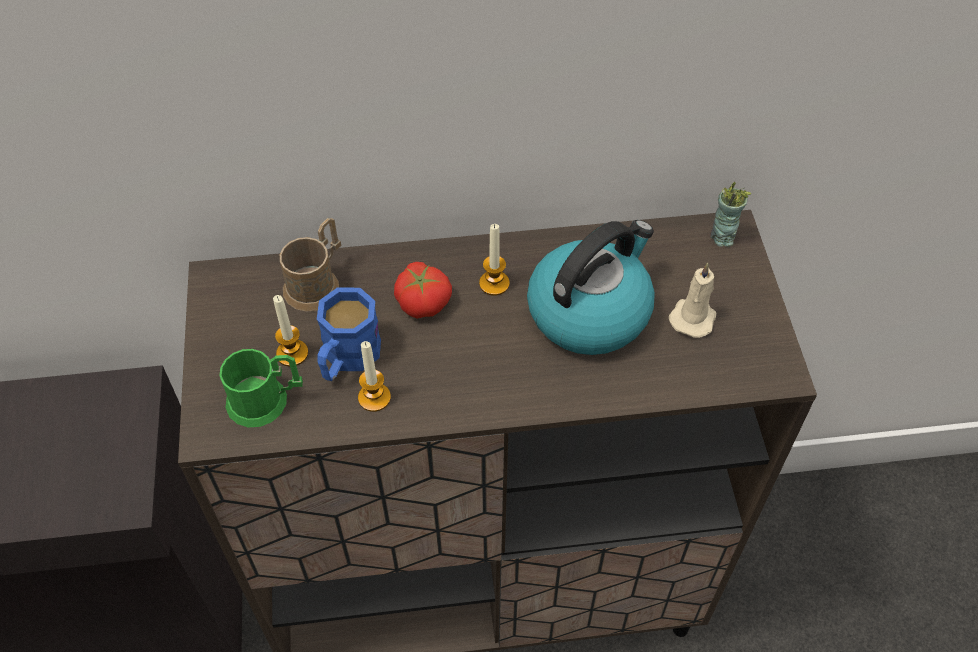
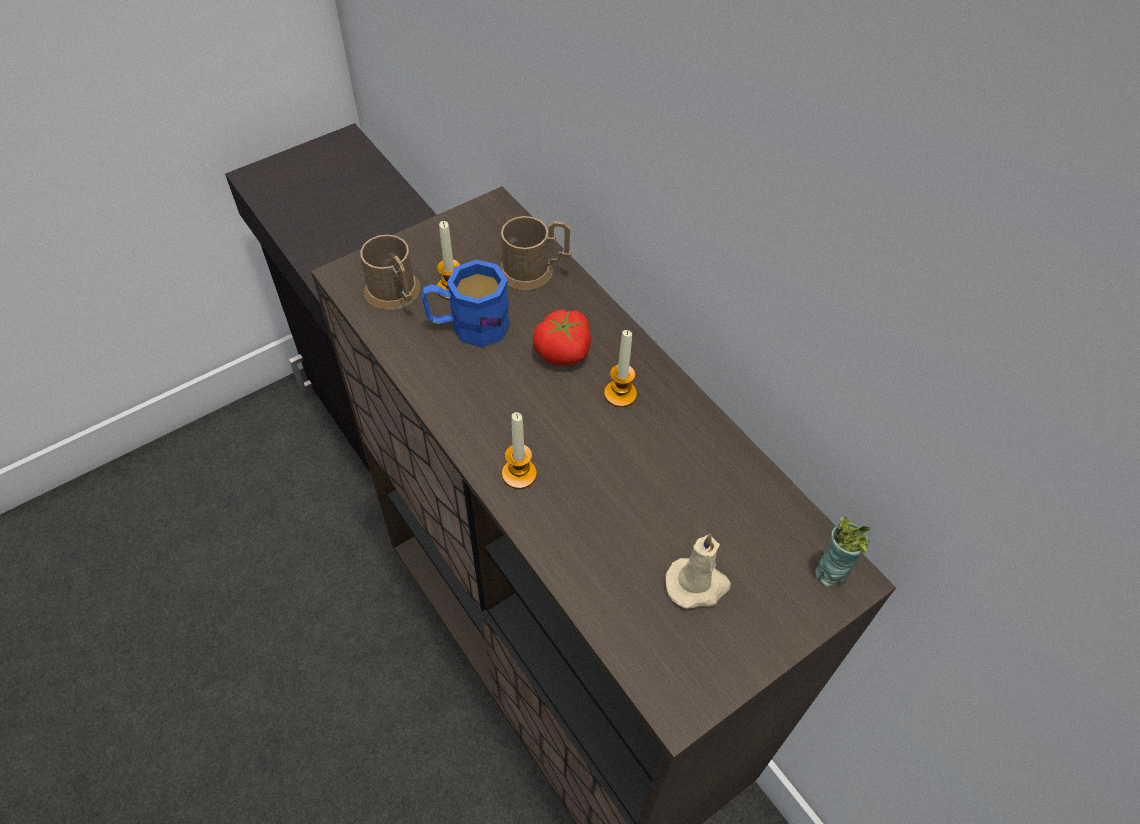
camera: 60 degrees right, 0 degrees up
(266, 400) = (395, 294): green mug -> brown mug
(374, 398) = (438, 363): candle -> candle (519, 474)
(589, 311) = (640, 486): kettle -> none

